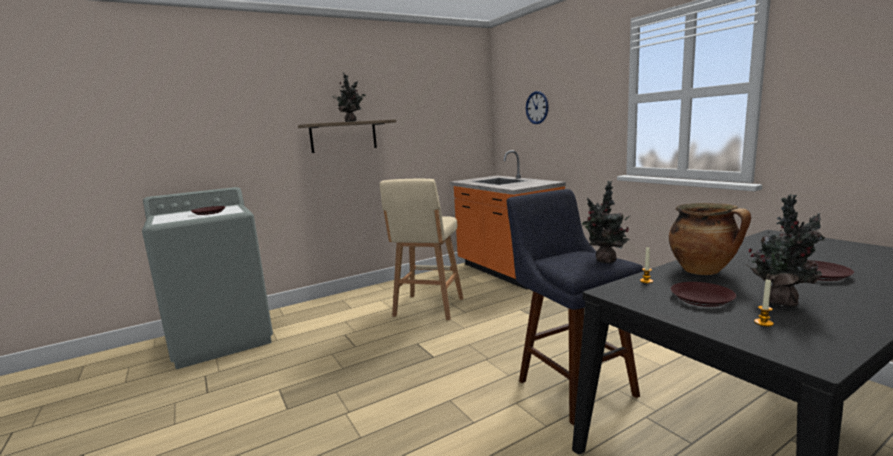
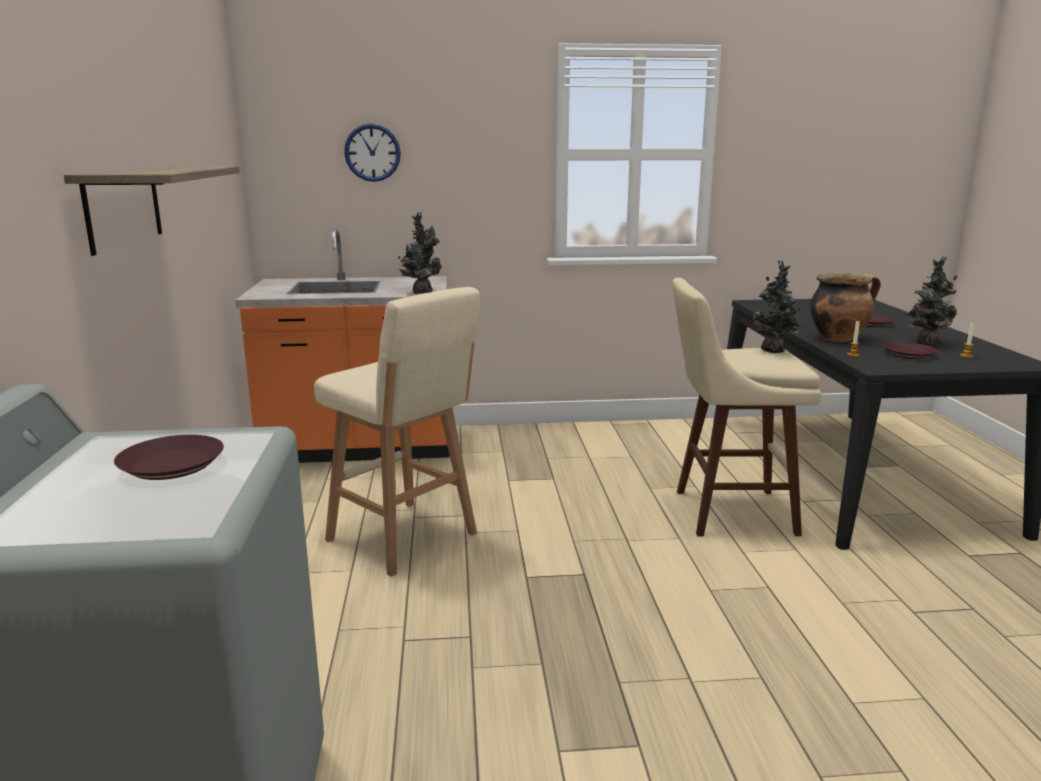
camera: 65 degrees left, 5 degrees up
(351, 121) = (178, 168): potted plant -> potted plant (421, 292)
(571, 384) = (726, 512): blue stool -> beige stool

